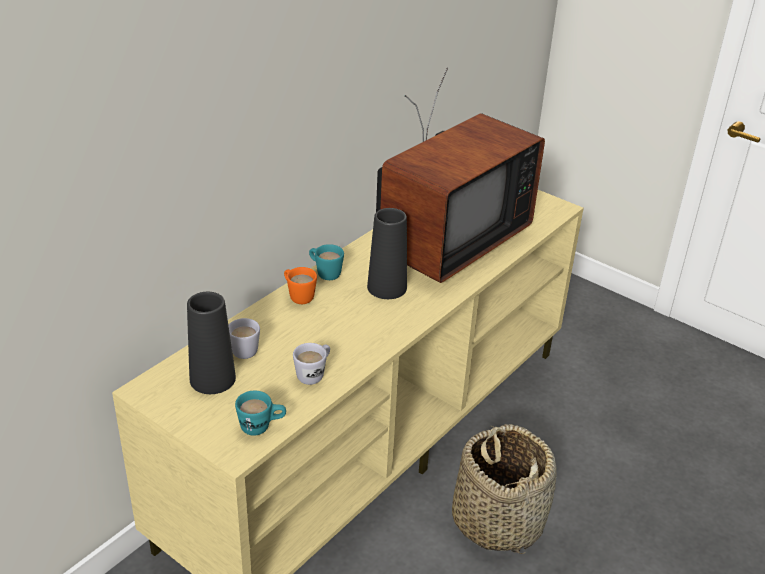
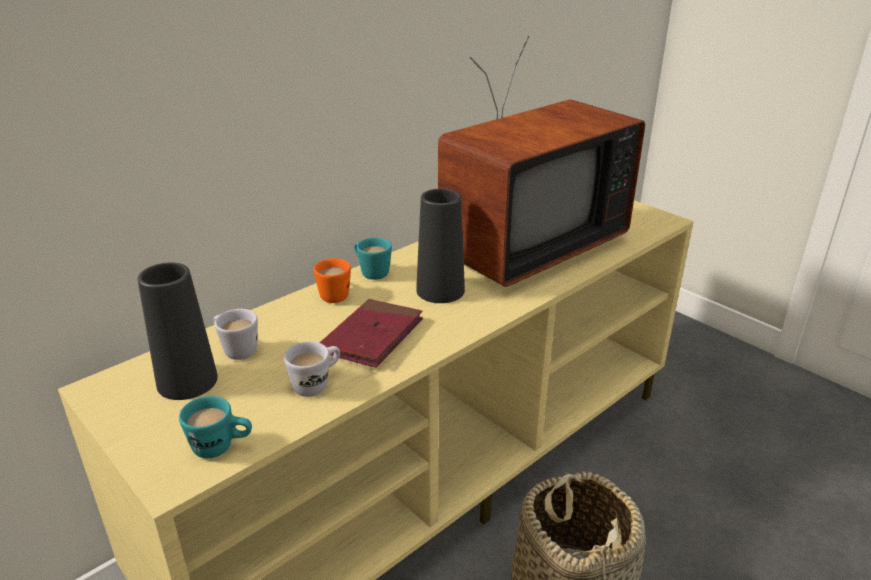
camera: 10 degrees right, 5 degrees down
(344, 332) = (372, 337): none -> red book

